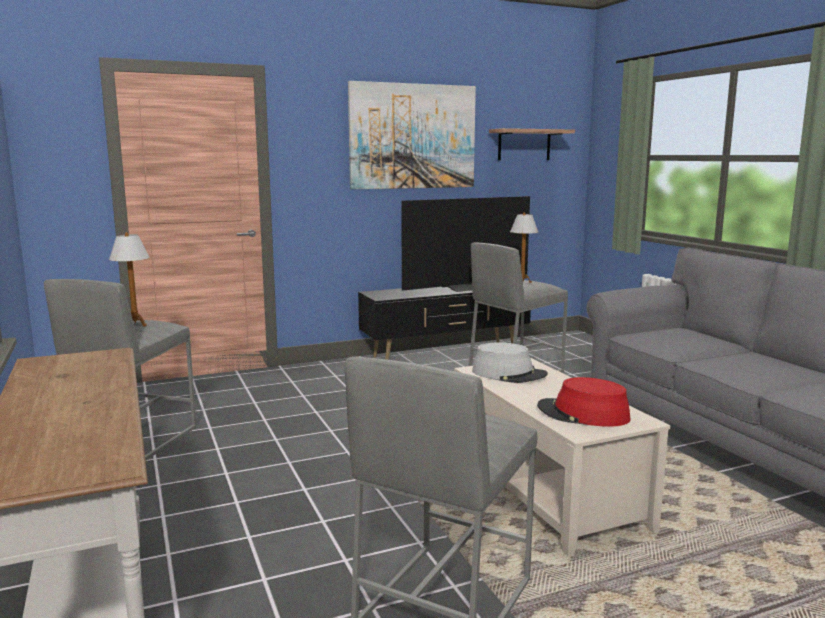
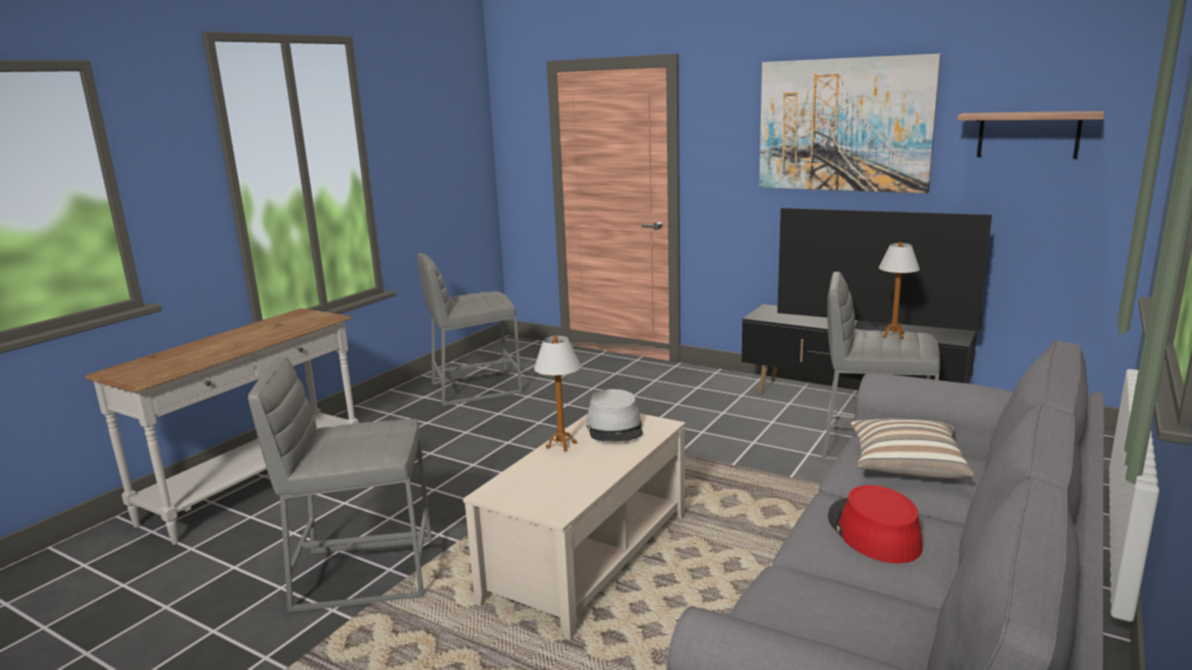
camera: 55 degrees right, 5 degrees up
(135, 325) = (477, 297): table lamp -> table lamp (561, 445)
(583, 414) = (541, 483): red hat -> red hat (872, 532)
(677, 337) = (905, 466): none -> pillow

